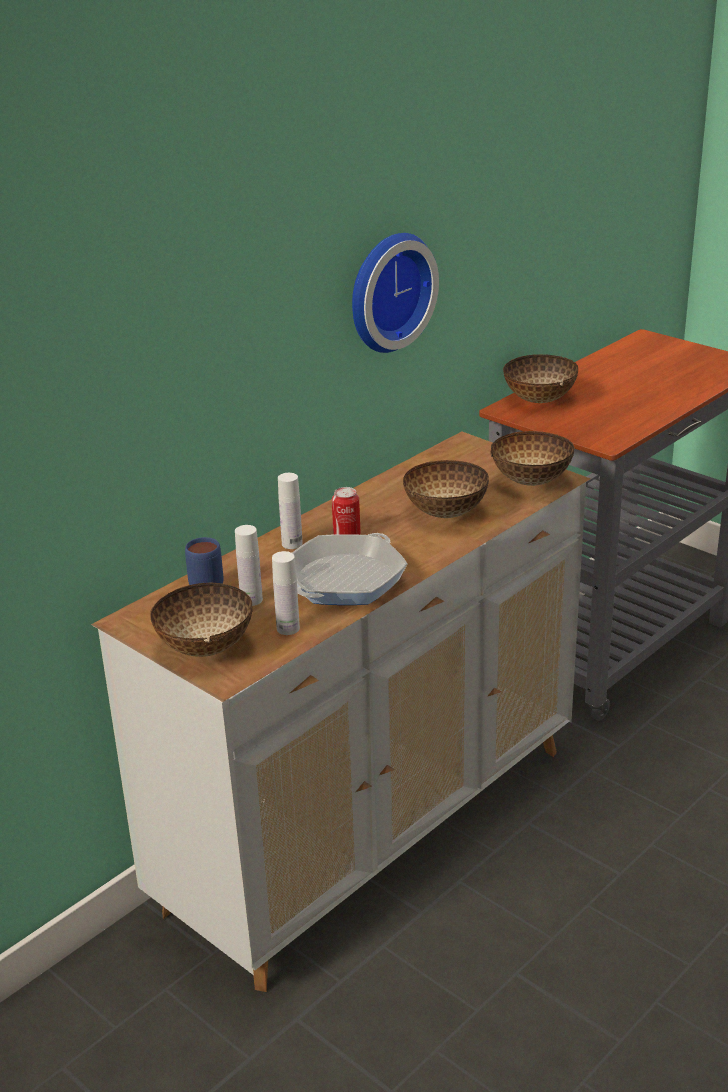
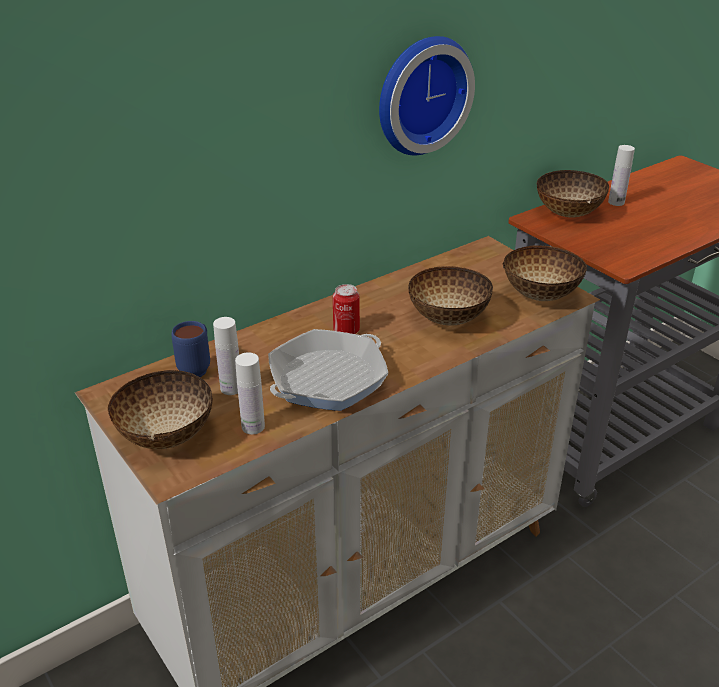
camera: 10 degrees right, 5 degrees up
(292, 544) = (292, 332): white bottle -> white bottle (616, 202)

